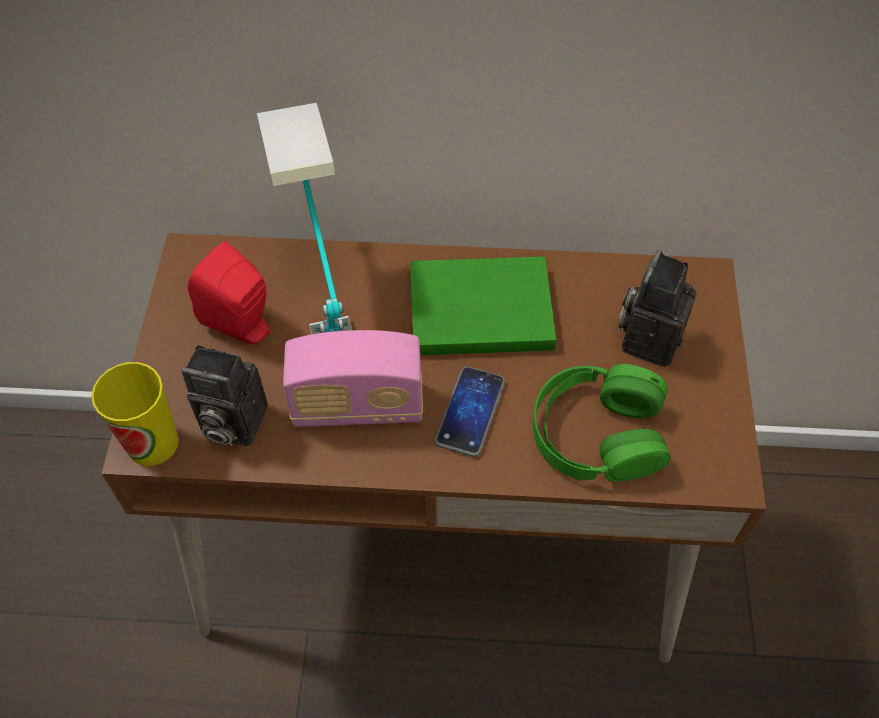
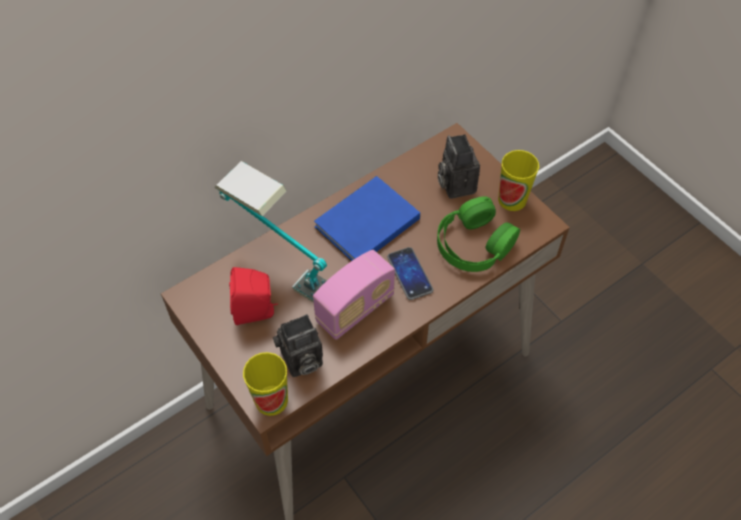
camera: 40 degrees left, 0 degrees up
(476, 308) = (364, 223): green book -> blue book
(712, 411) = (512, 199): none -> cup

